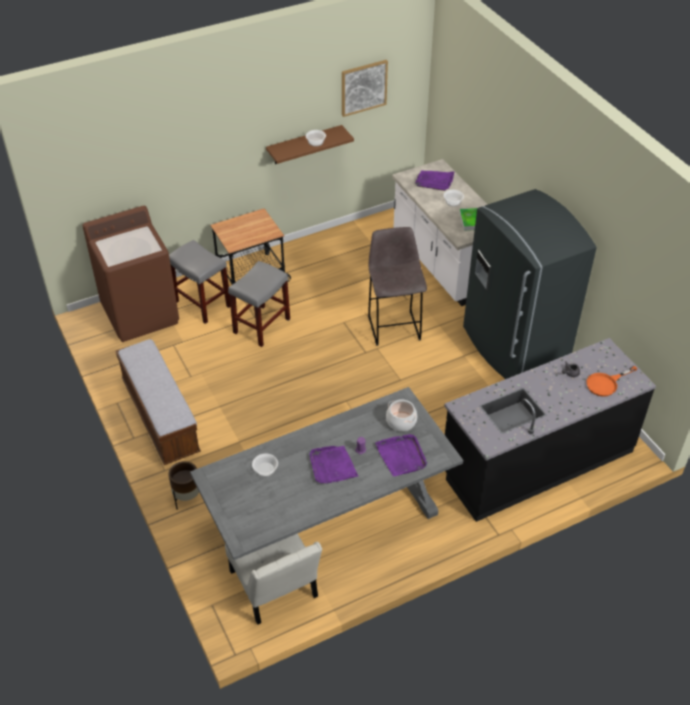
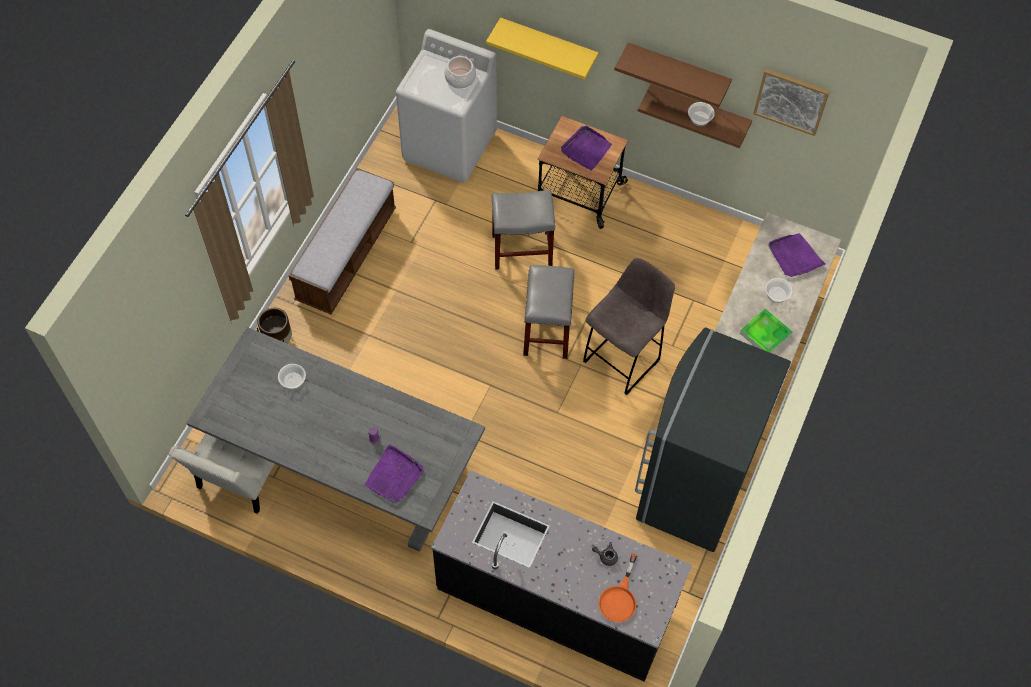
camera: 50 degrees right, 15 degrees up
(141, 313) = (450, 146): brown washing machine -> white washing machine
(182, 168) = (548, 44): none -> yellow shelf
(203, 304) = (506, 183): grey stool -> grey stool (547, 332)
(282, 119) = (677, 70): none -> brown shelf
(332, 466) = (337, 429): purple tray -> purple tray (586, 149)
(401, 421) = (435, 448): cooking pot -> cooking pot (460, 78)
(606, 383) = (619, 598): orange frying pan -> orange frying pan turned 90 degrees counterclockwise

